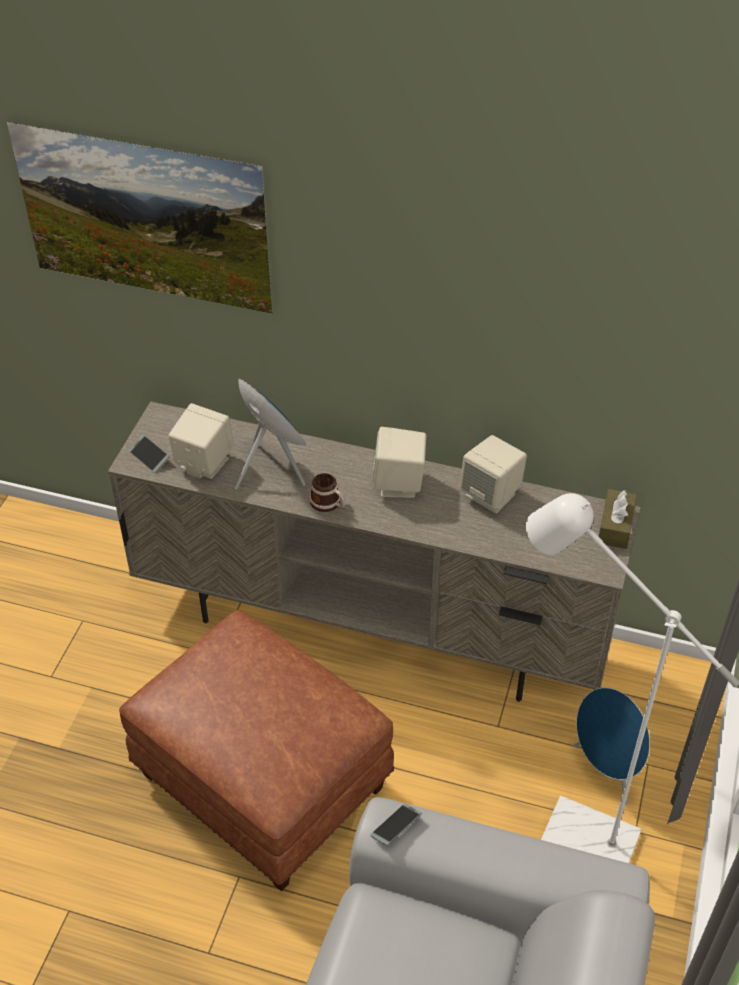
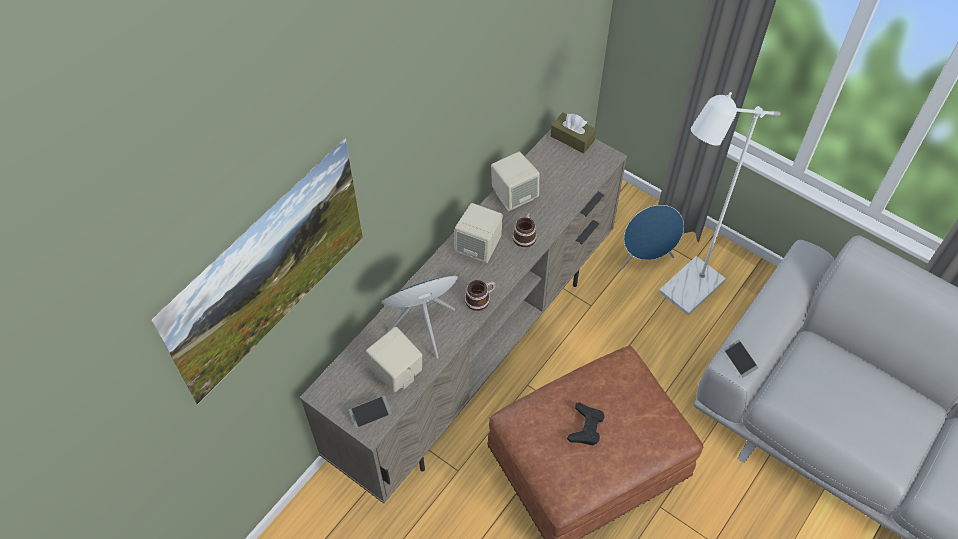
camera: 70 degrees left, 10 degrees up
(246, 693) = (586, 427): none -> black game controller
(438, 519) = (525, 235): none -> mug

